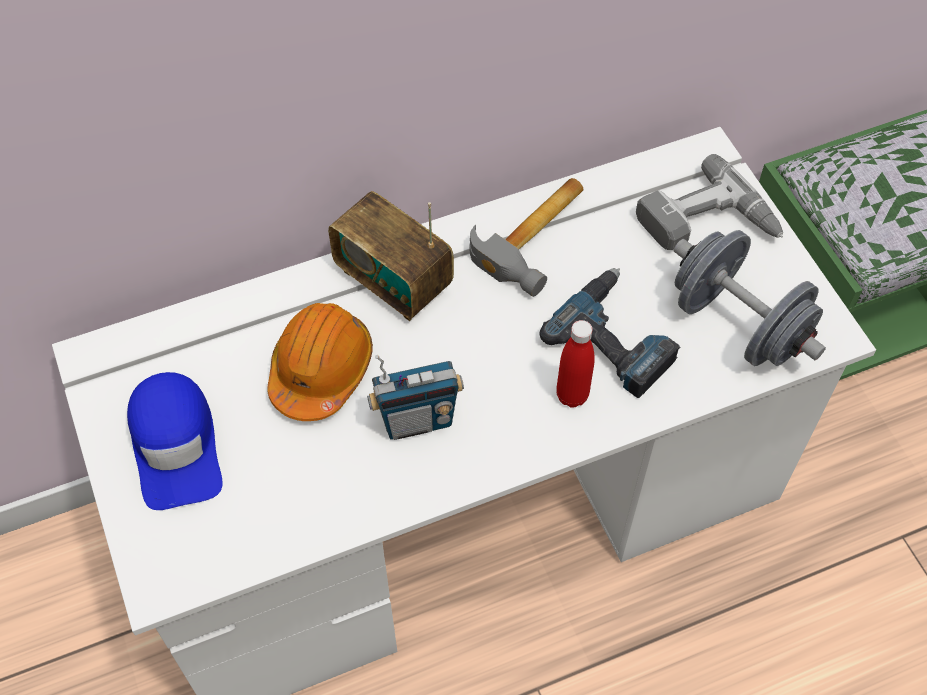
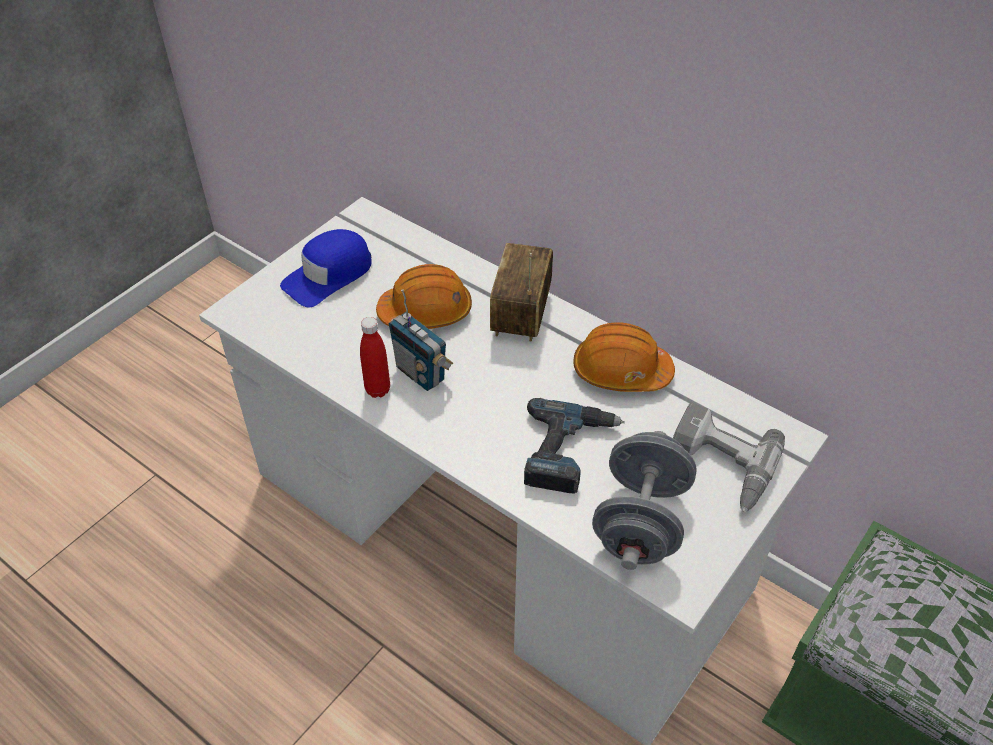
camera: 60 degrees right, 10 degrees down
(538, 237) = (621, 371): hammer -> orange hard hat
(572, 395) = (499, 446): red bottle -> red bottle (377, 390)

